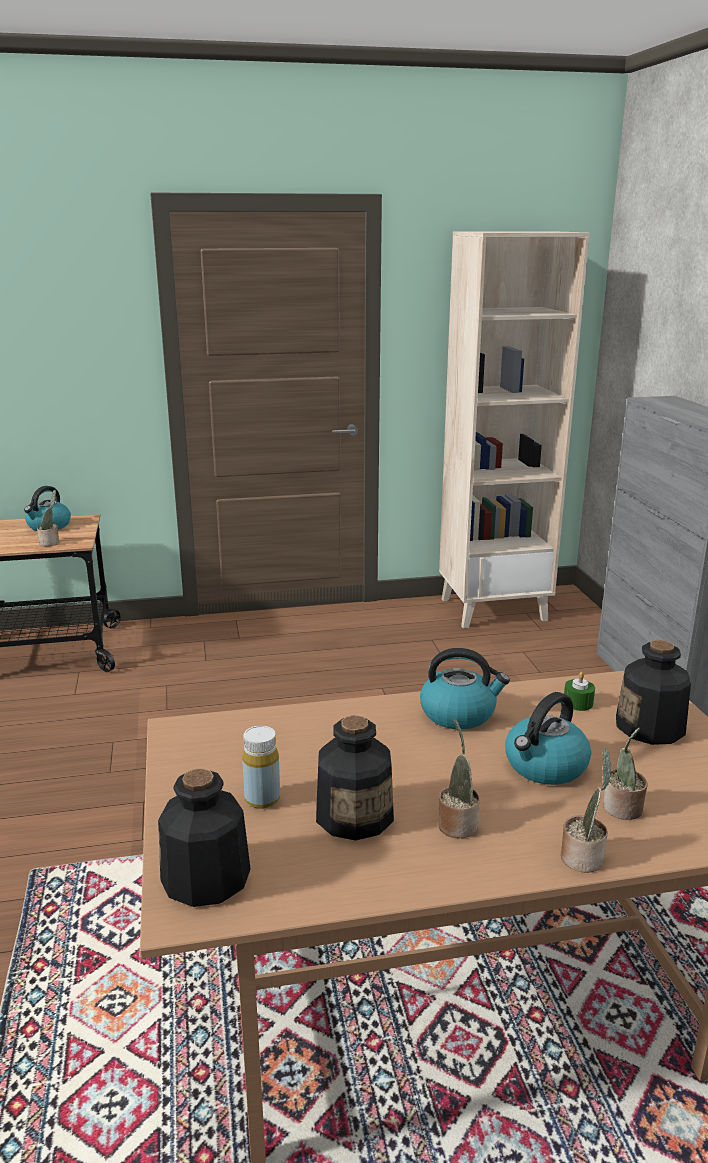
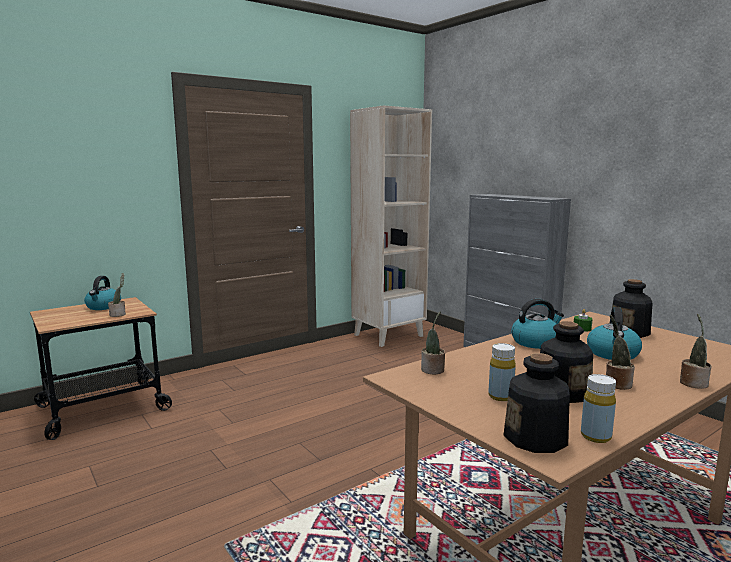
camera: 25 degrees left, 10 degrees down
(283, 901) = (595, 436): none -> yellow bottle
(622, 809) = (675, 362): potted plant -> potted plant (433, 370)

